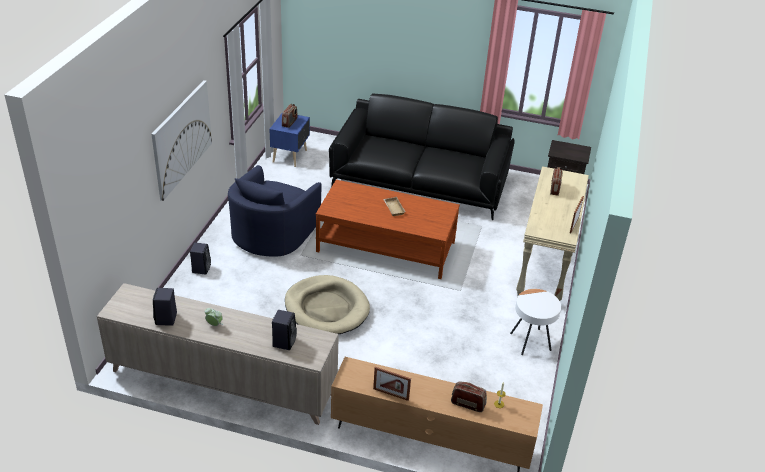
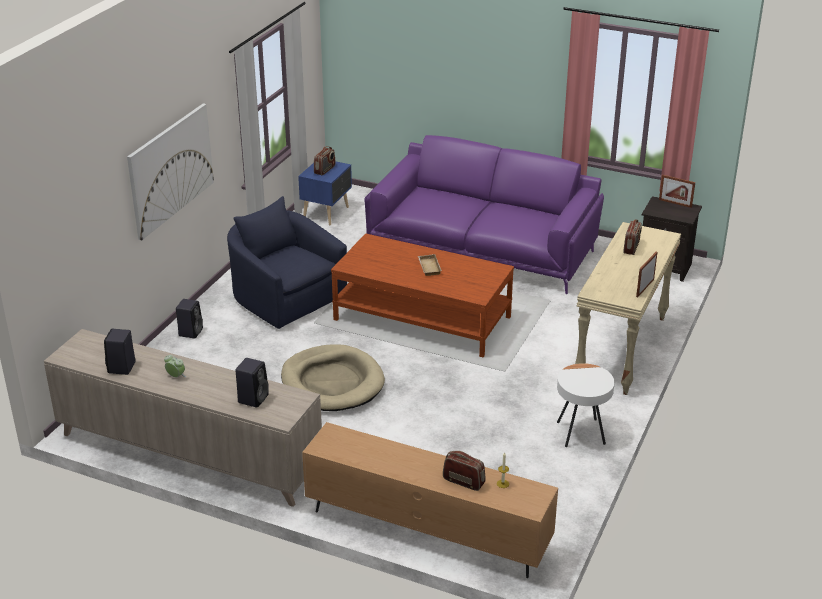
camera: 10 degrees right, 5 degrees down
(272, 233) = (285, 297): blue armchair -> blue armchair turned 105 degrees clockwise
(391, 394) = (372, 465): picture frame -> picture frame (675, 203)
(420, 183) = (483, 248): black sofa -> purple sofa

